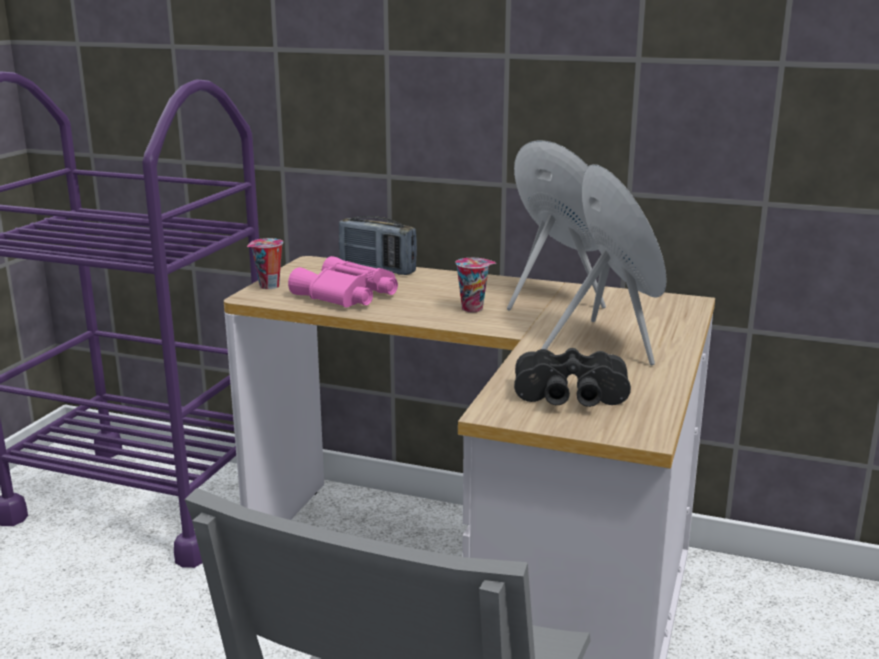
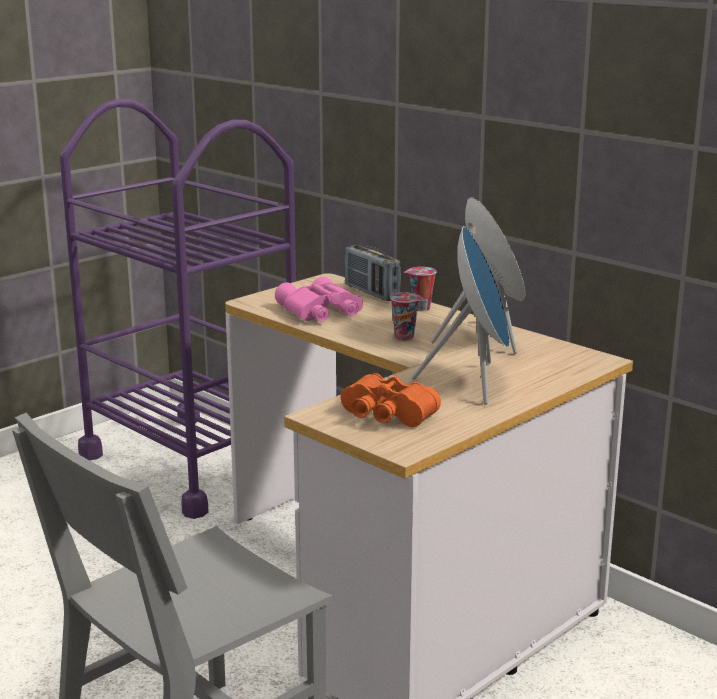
camera: 25 degrees right, 0 degrees up
(268, 286) = (270, 295): cup -> cup (420, 309)
(570, 398) = (385, 416): black binoculars -> orange binoculars

